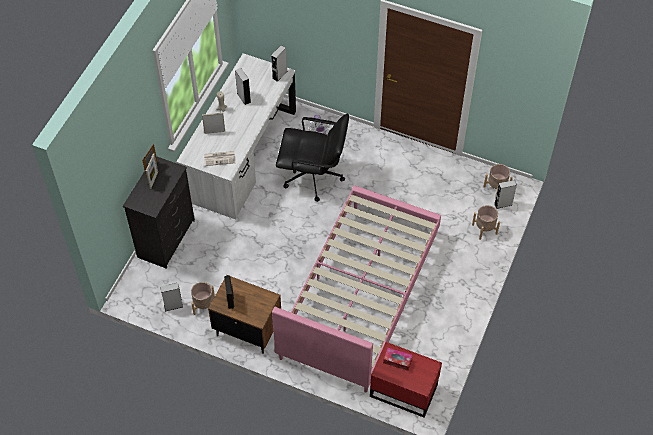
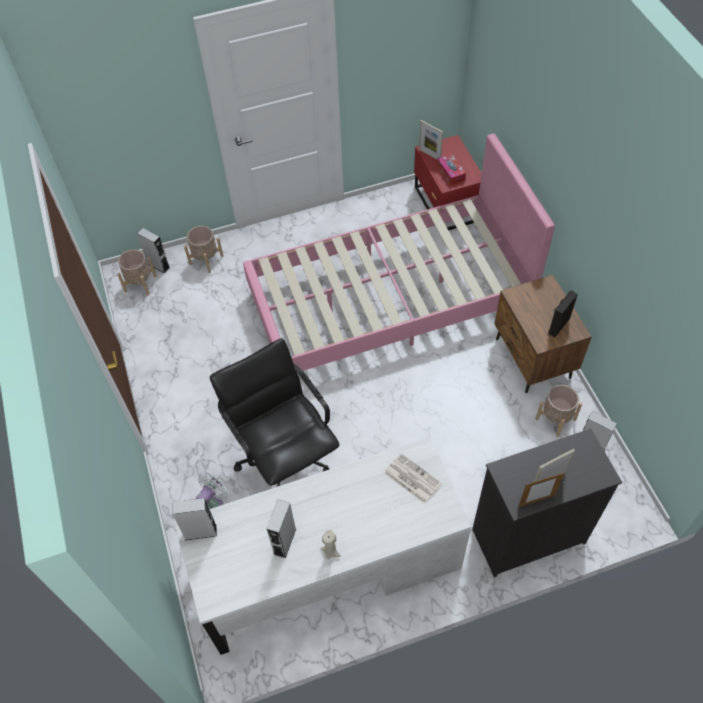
camera: 130 degrees left, 0 degrees up
(214, 132) = (378, 524): picture frame -> picture frame (429, 155)

